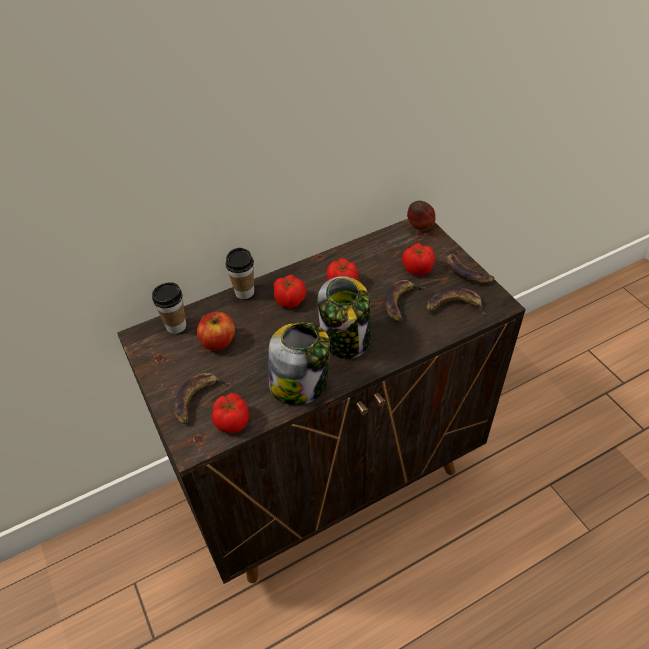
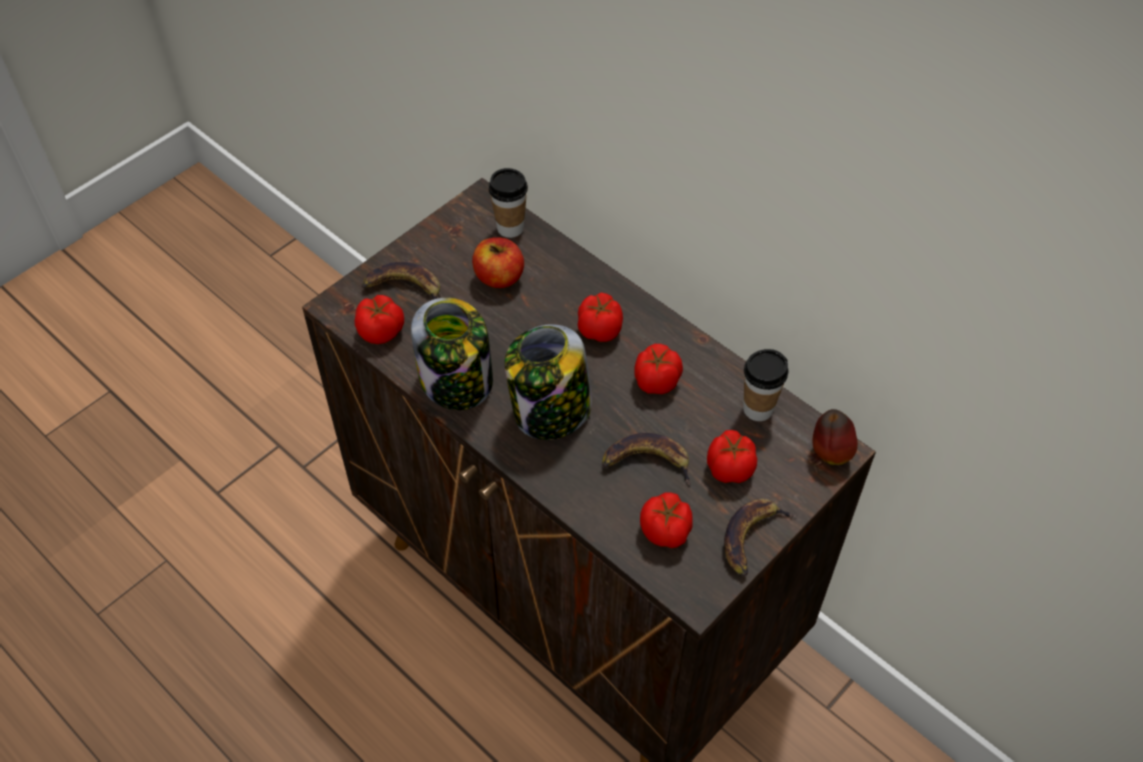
camera: 70 degrees right, 5 degrees up
(244, 292) = (595, 276): cup -> cup (758, 409)
(454, 306) = (666, 532): banana -> tomato

